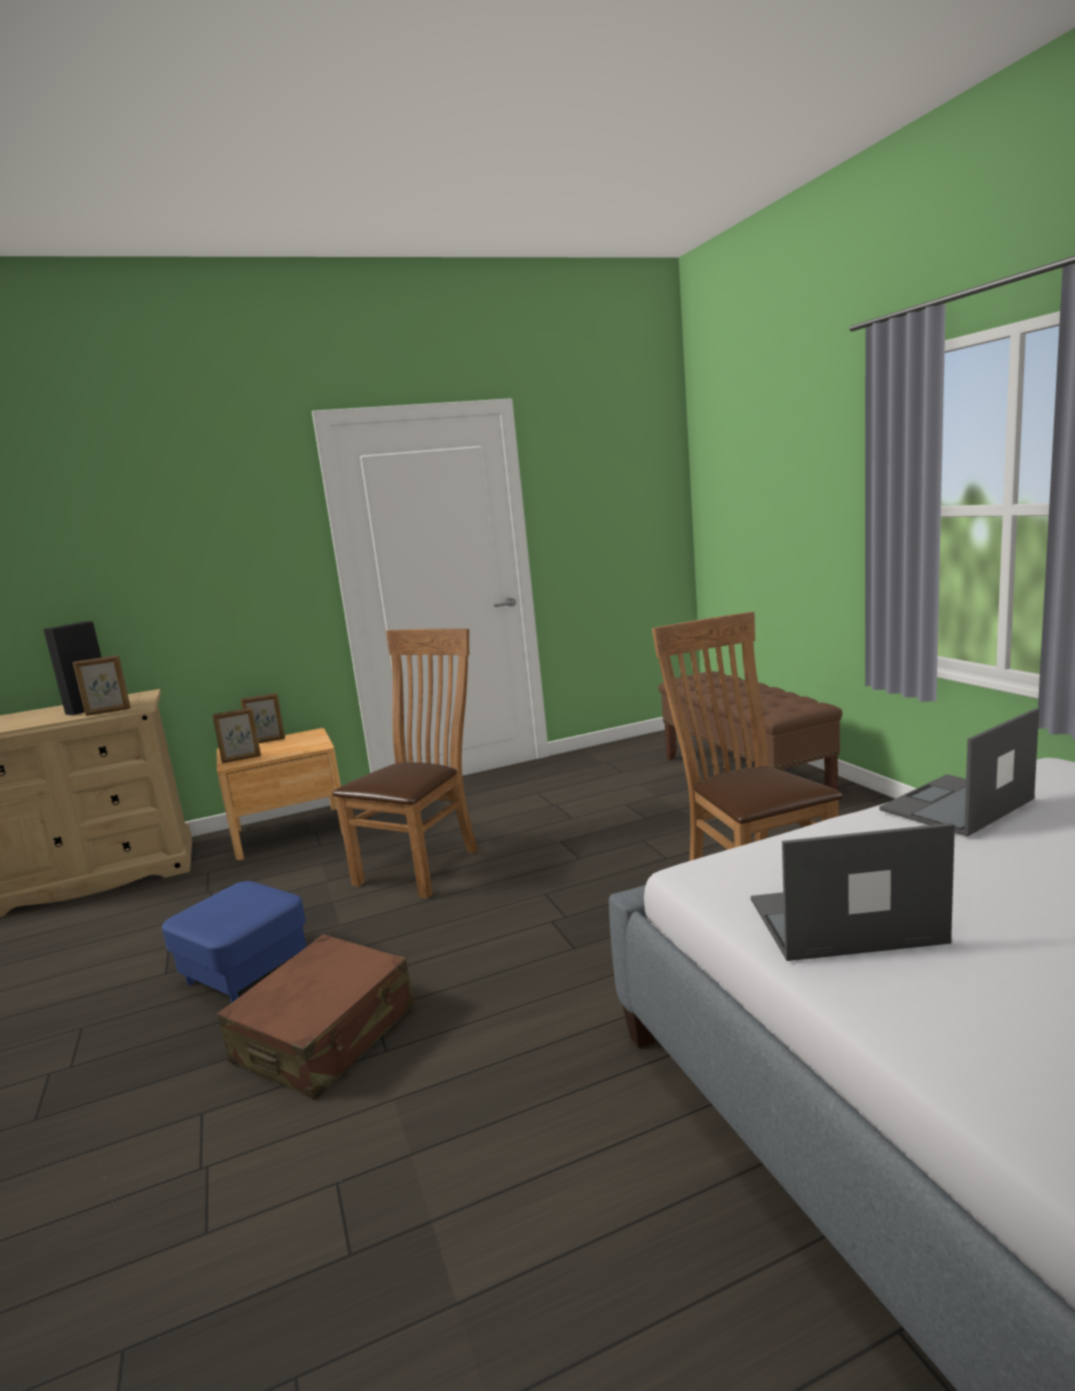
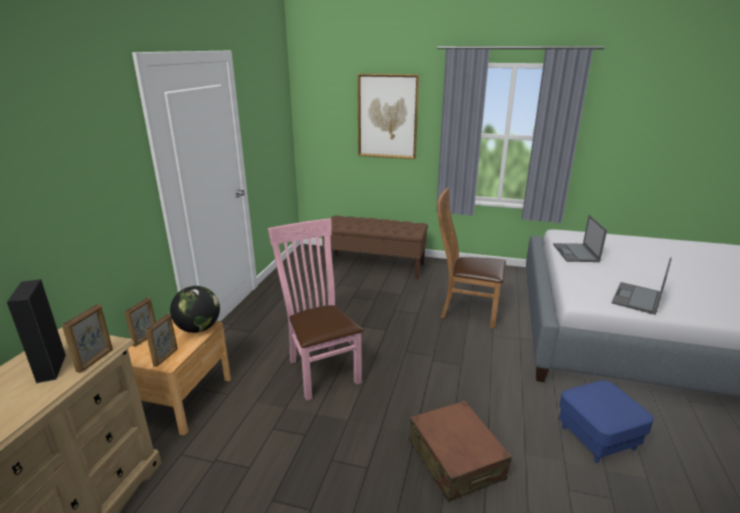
camera: 55 degrees left, 10 degrees up
(245, 972) = (356, 472): blue ottoman -> blue ottoman (597, 437)
(308, 746) = (198, 328): none -> globe
(424, 864) = (321, 369): brown chair -> pink chair
(800, 485) = (387, 116): none -> picture

